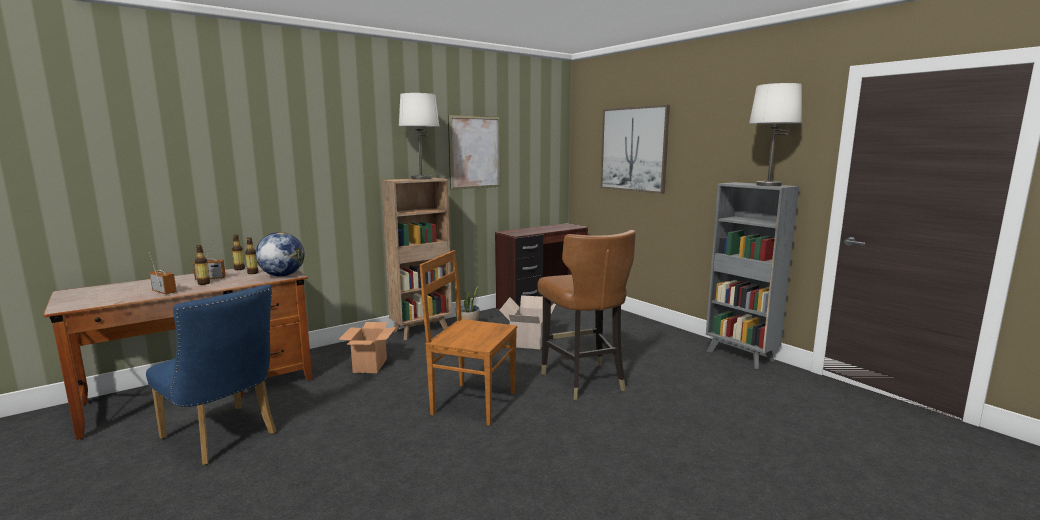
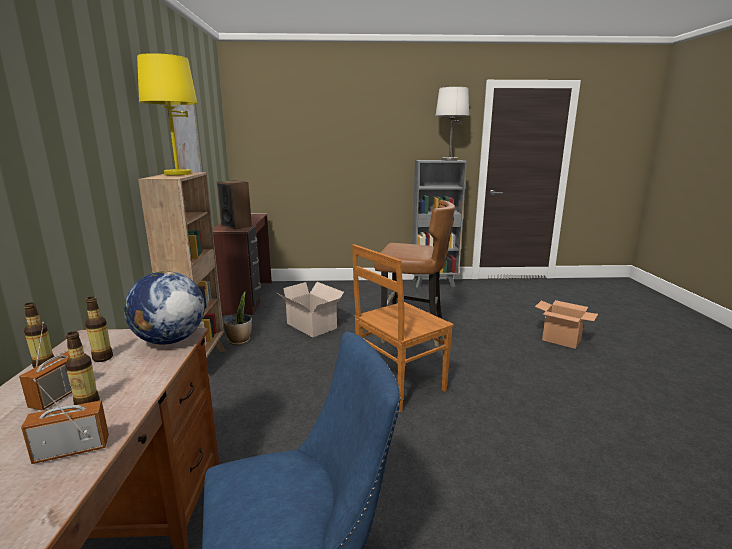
camera: 55 degrees left, 5 degrees up
(370, 366) = (242, 417): cardboard box -> cardboard box (562, 340)
(421, 178) = (177, 174): white table lamp -> yellow table lamp
(524, 231) = (236, 226): none -> speaker
(633, 149) = (312, 136): picture -> none

